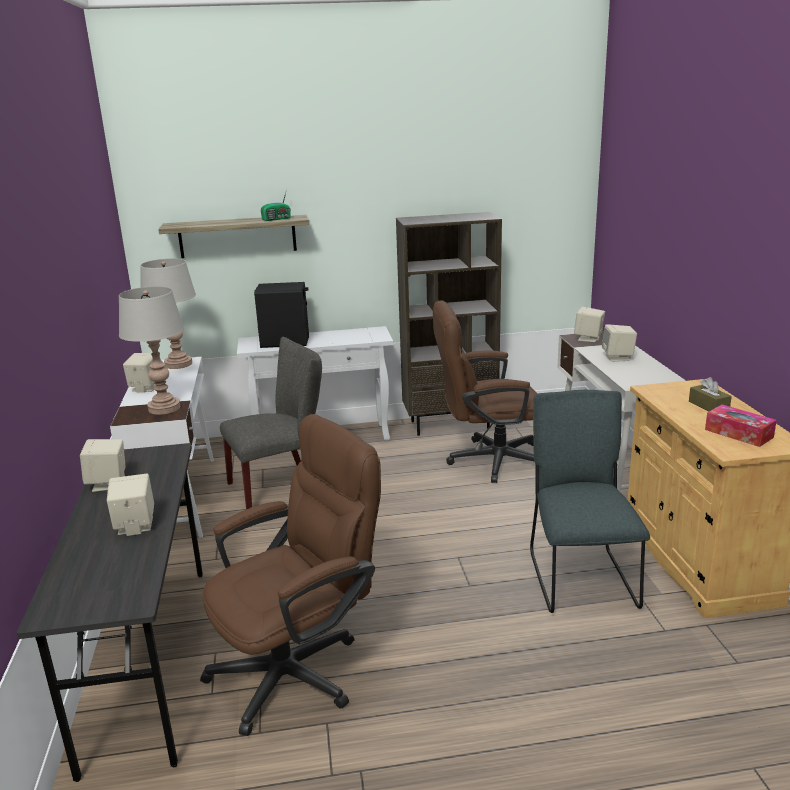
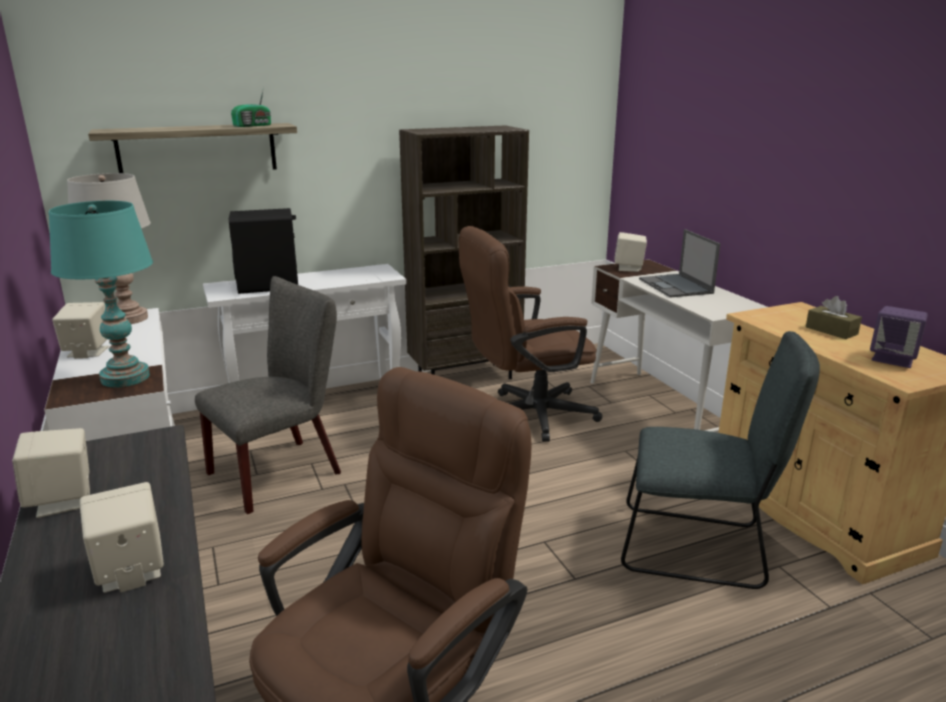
camera: 15 degrees left, 0 degrees up
(164, 408) = (125, 378): grey table lamp -> turquoise table lamp
(580, 576) = (699, 548): grey chair -> grey chair turned 120 degrees clockwise
(618, 357) = (676, 286): beige speaker -> laptop
(738, 433) = (893, 359): tissue box -> purple speaker

